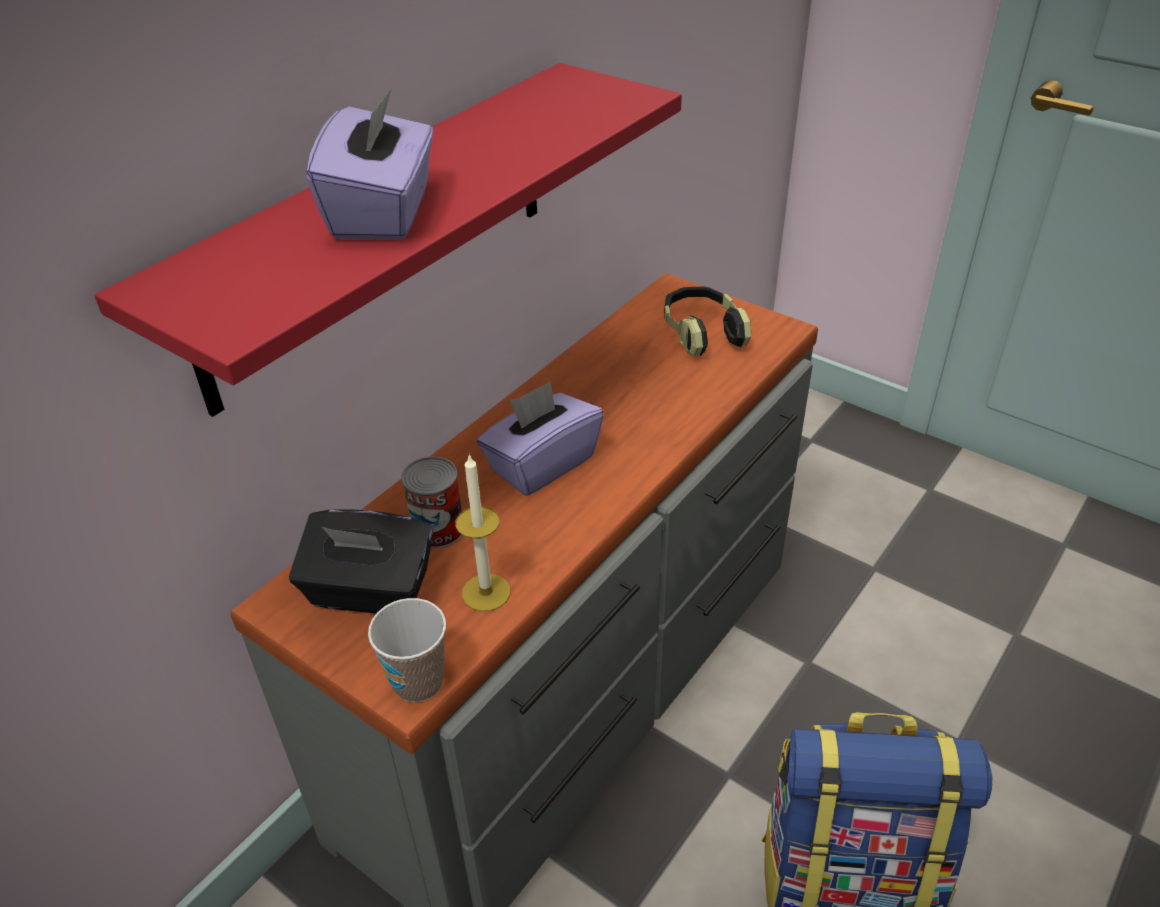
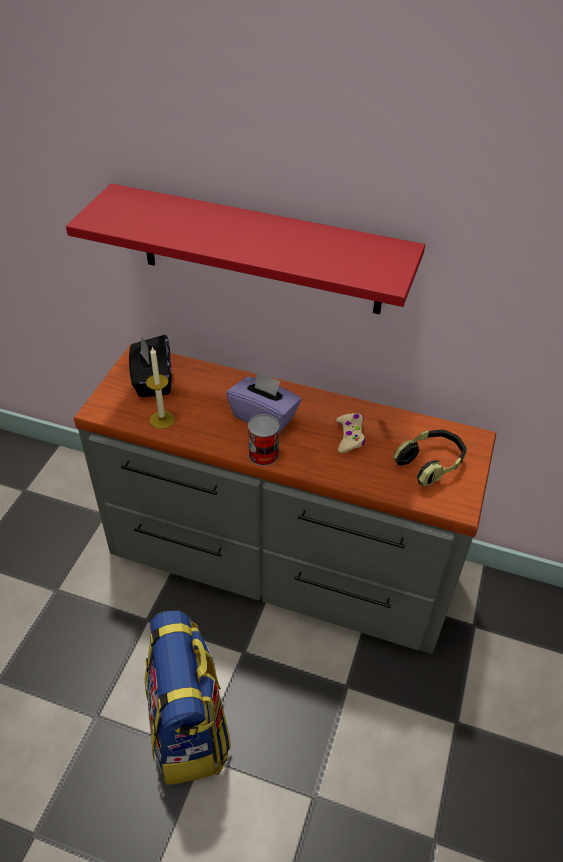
camera: 70 degrees right, 5 degrees up
(384, 212) = (200, 229): purple tissue box -> none
(418, 682) = (102, 412): cup -> none
(438, 529) = (200, 391): can -> can (263, 454)
(624, 387) = (350, 436): none -> beige game controller

